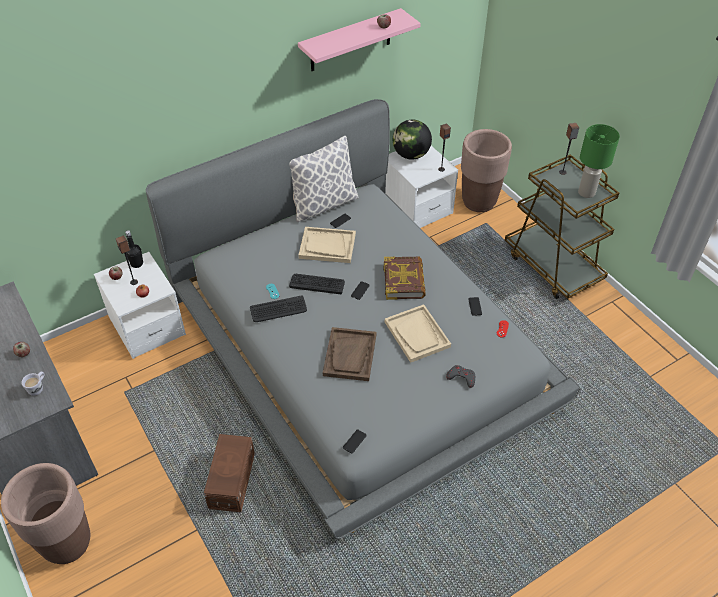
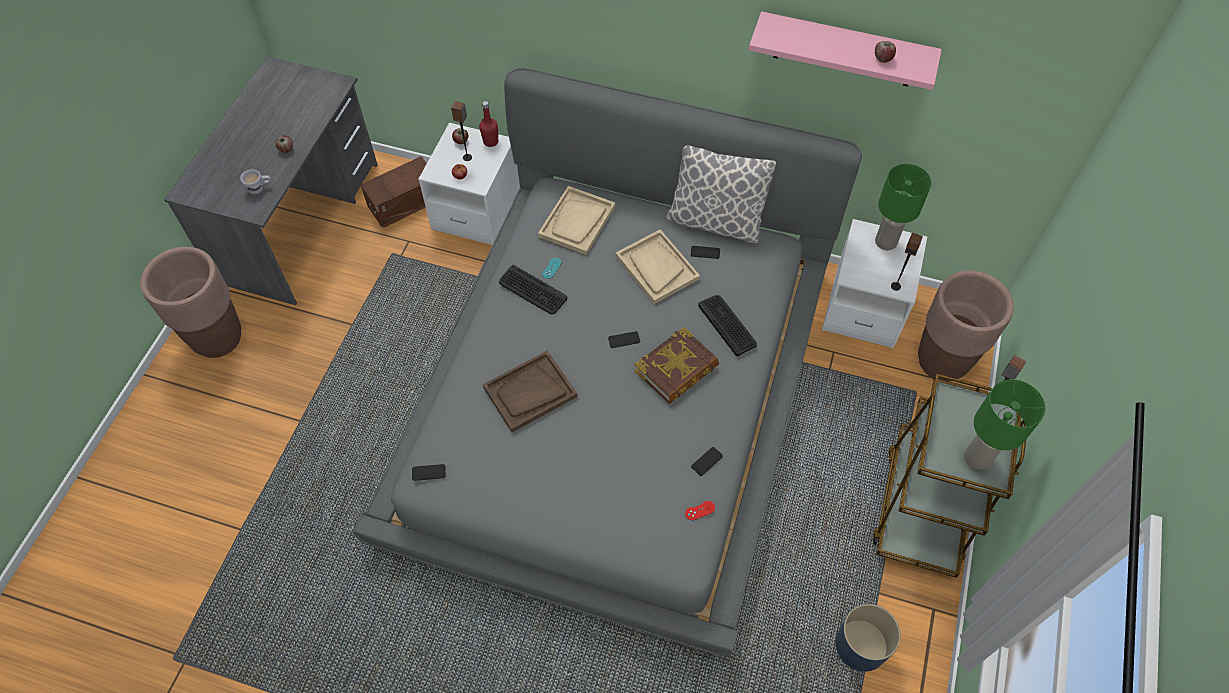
camera: 50 degrees right, 10 degrees up
(137, 263) = (490, 141): black bottle -> red bottle
(230, 481) = (368, 408): brown storage box -> brown storage box (403, 202)
(317, 284) = (597, 297): keyboard -> keyboard (727, 325)
(411, 155) = (885, 242): globe -> green table lamp
(417, 334) = (613, 433): beige tray -> beige tray (577, 222)
(461, 377) = (593, 515): grey game controller -> none
(608, 343) = (861, 645): none -> blue planter

